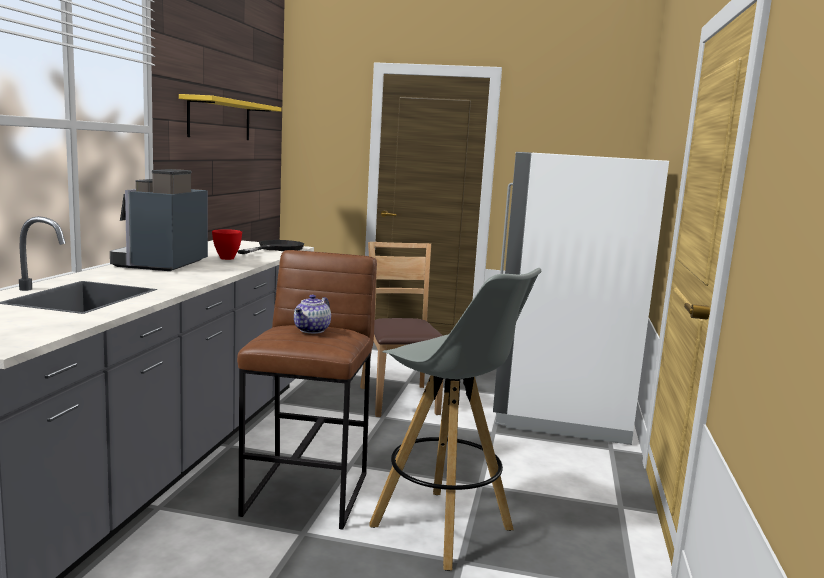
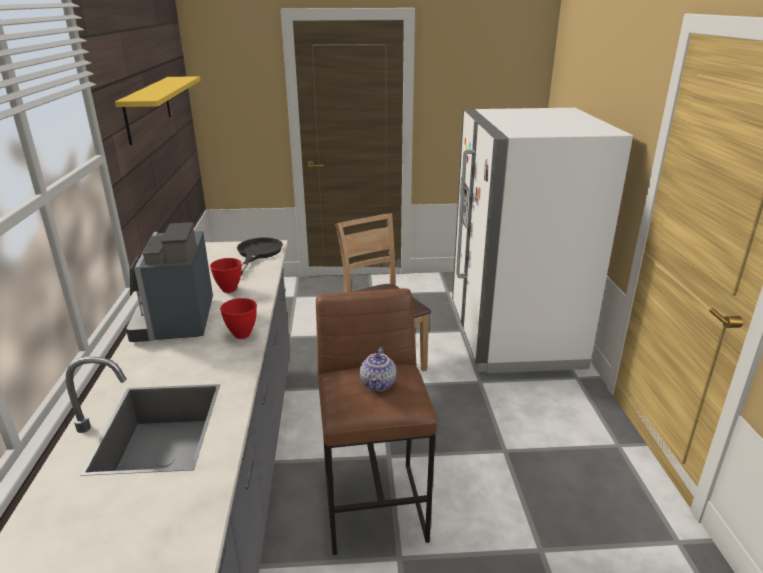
camera: 15 degrees left, 15 degrees up
(208, 275) = (242, 334): none -> red bowl
(443, 529) = (506, 515): grey stool -> none

